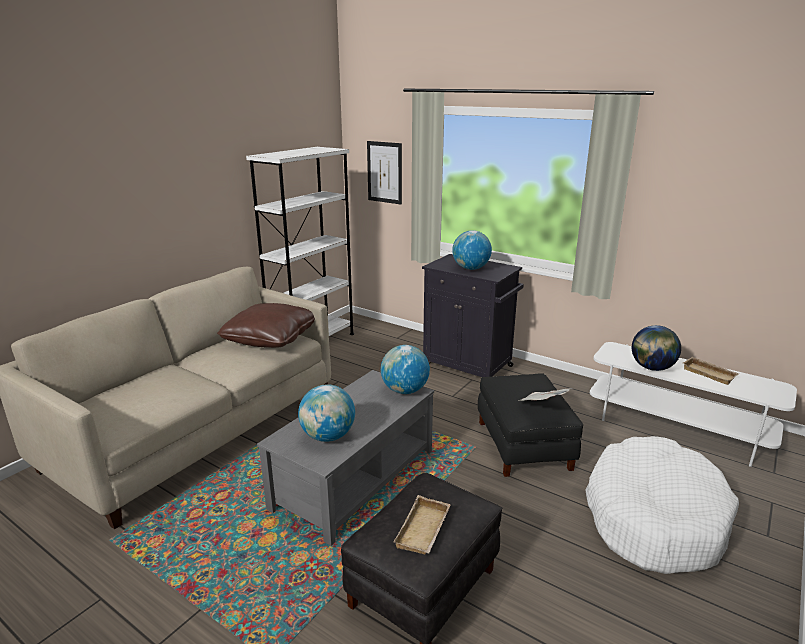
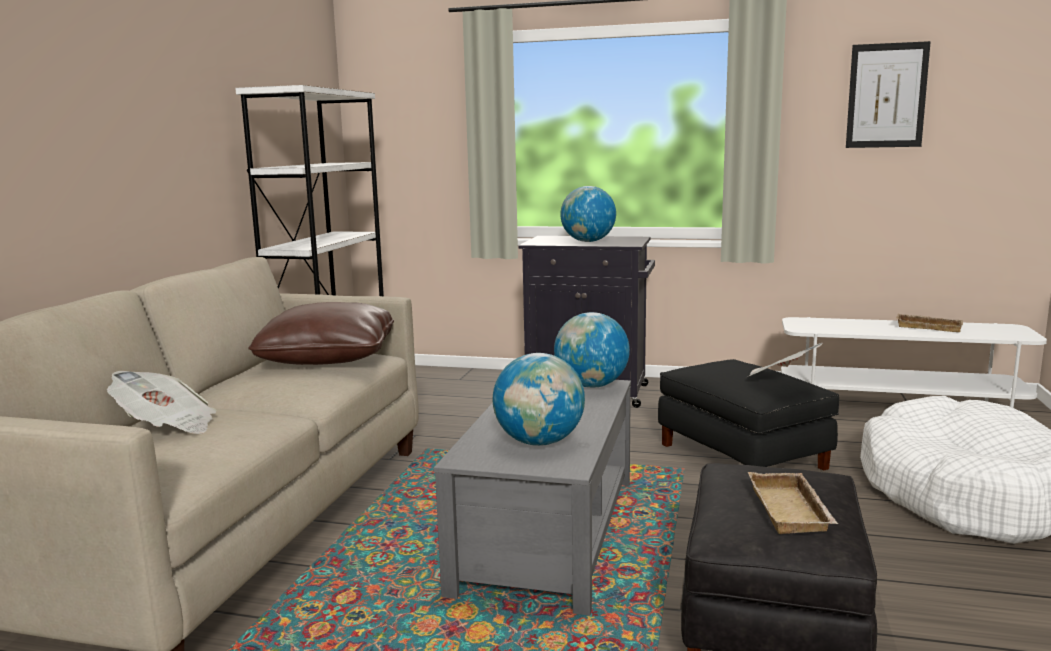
camera: 20 degrees left, 10 degrees down
(146, 385) = (167, 426): none -> newspaper
(384, 172) = (415, 135): picture -> picture (886, 96)
(652, 368) = (863, 330): globe -> none

